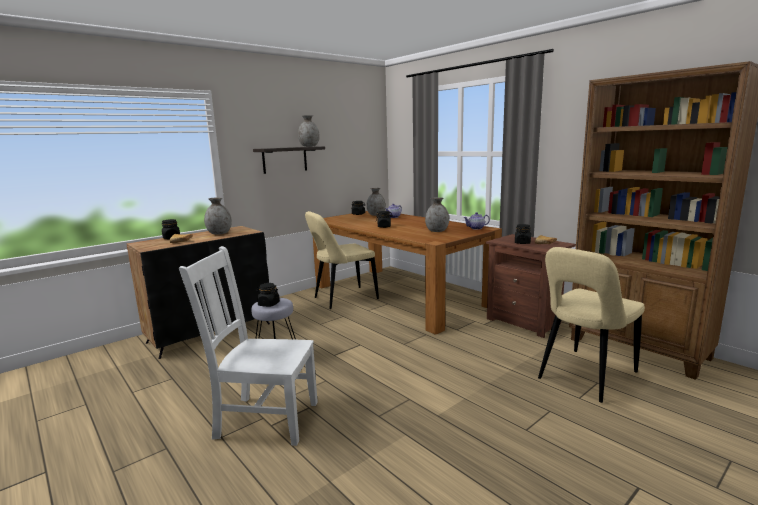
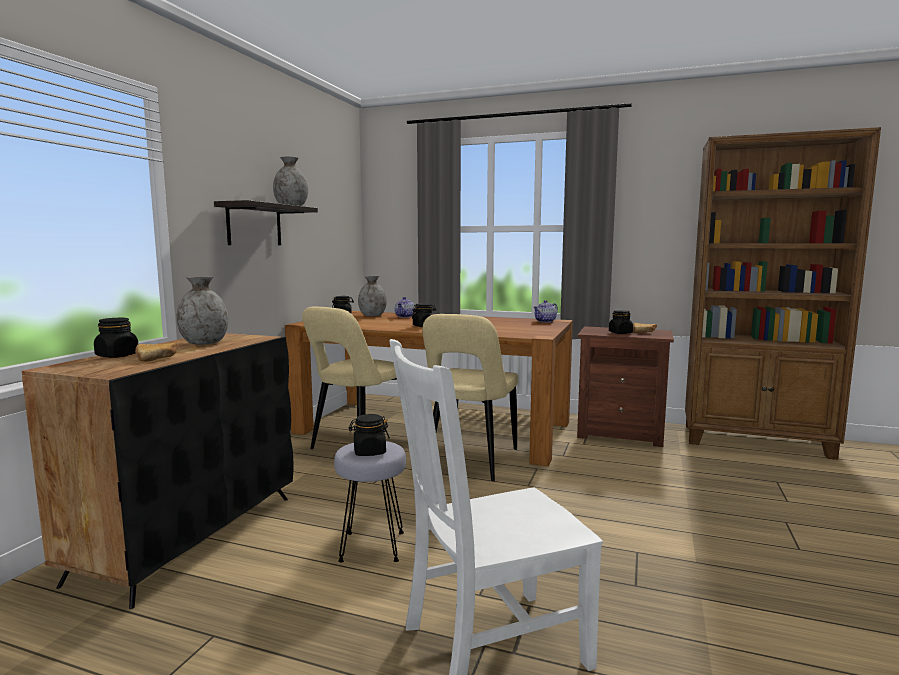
camera: 30 degrees left, 5 degrees down
(437, 231) = (507, 326): grey vase -> none
(584, 377) = (758, 478): beige chair -> beige chair (470, 462)

